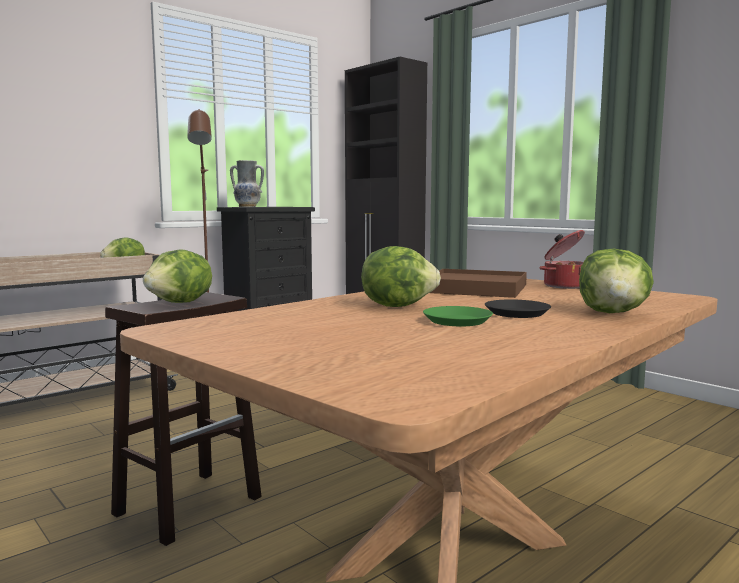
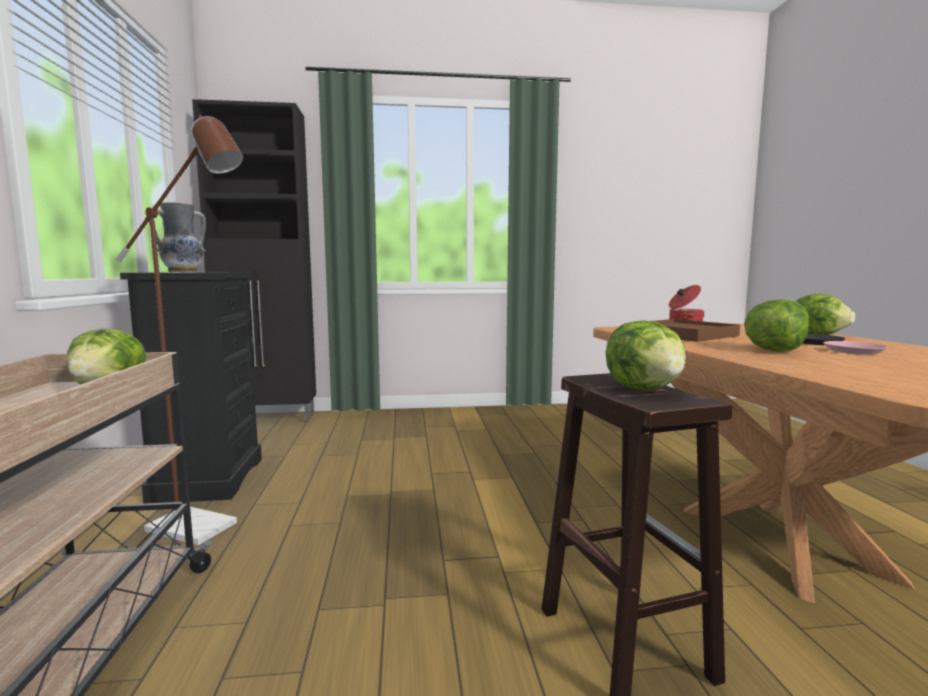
camera: 55 degrees left, 0 degrees up
(457, 321) = (853, 351): green plate -> pink plate

